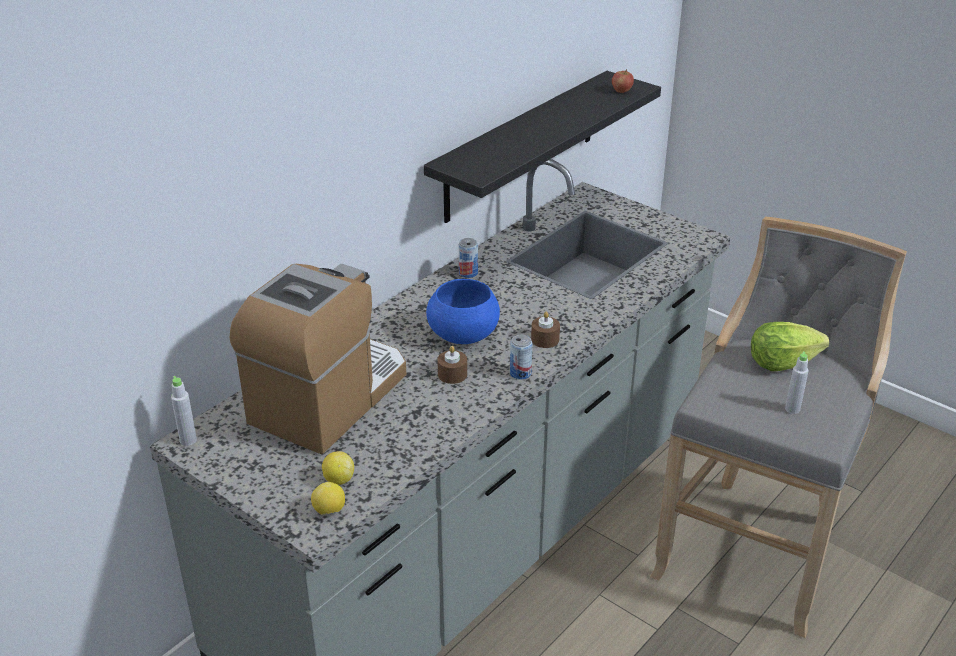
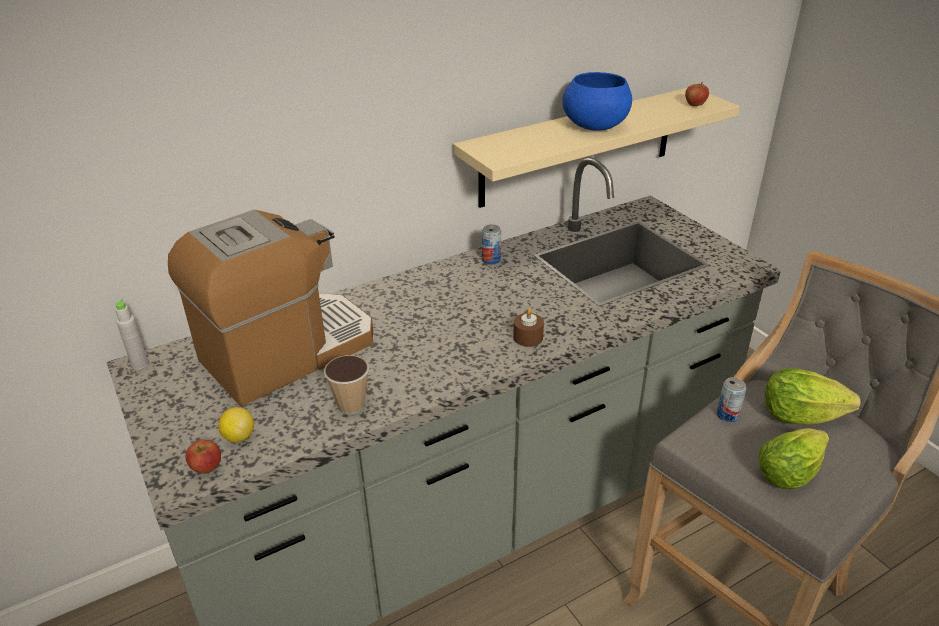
camera: 20 degrees right, 0 degrees up
(329, 511) = (207, 467): lemon -> apple
(423, 431) = (351, 405): none -> cup
(452, 374) = (415, 353): brown candle -> none
(463, 336) = (450, 318): blue bowl -> blue bowl (595, 127)
(520, 373) = (483, 367): can -> can (727, 415)
(521, 146) = (578, 146): black shelf -> beige shelf
(792, 409) = (791, 471): grey bottle -> lettuce

